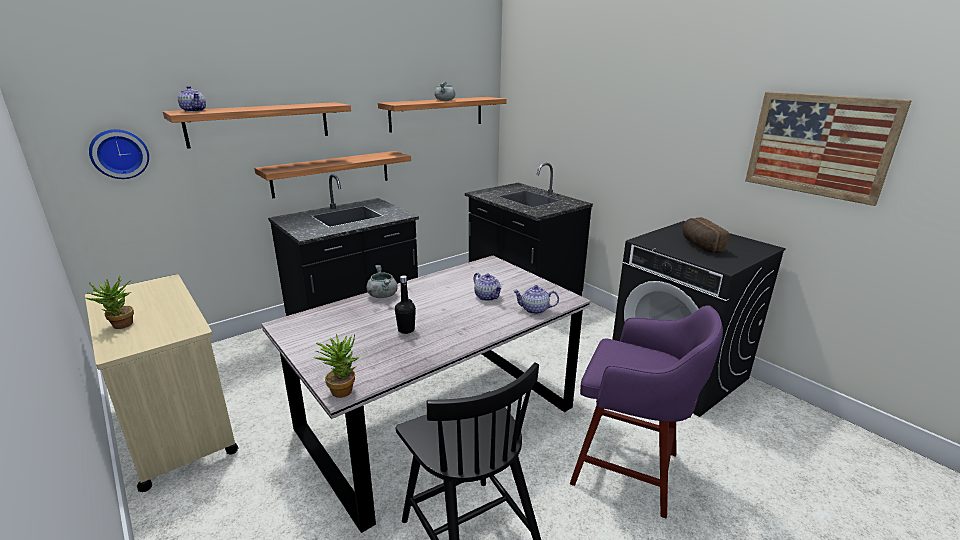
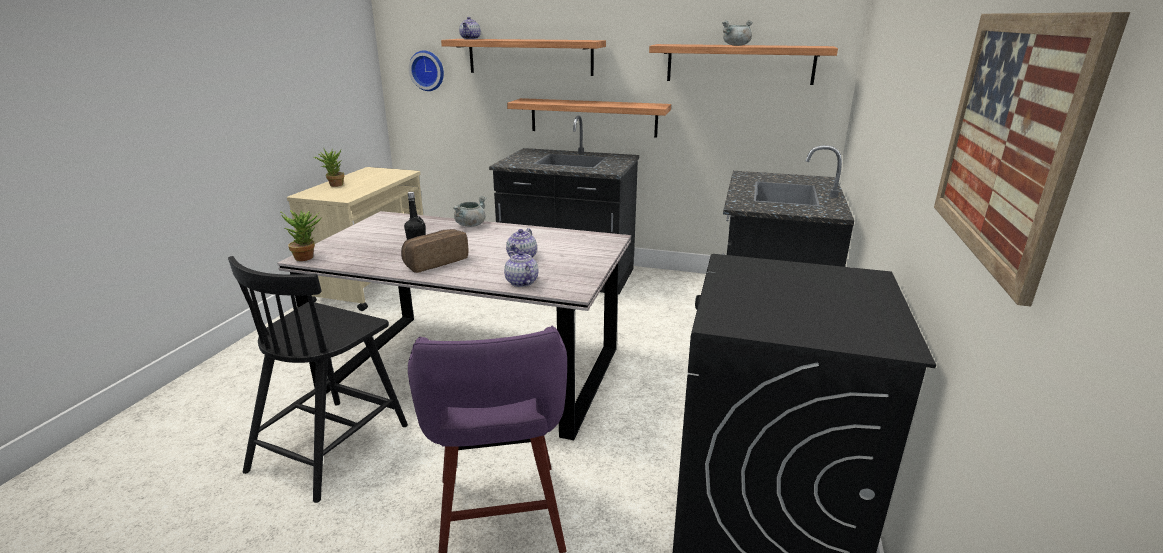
camera: 55 degrees right, 0 degrees up
(699, 245) = (785, 295): bread -> bread (435, 262)

